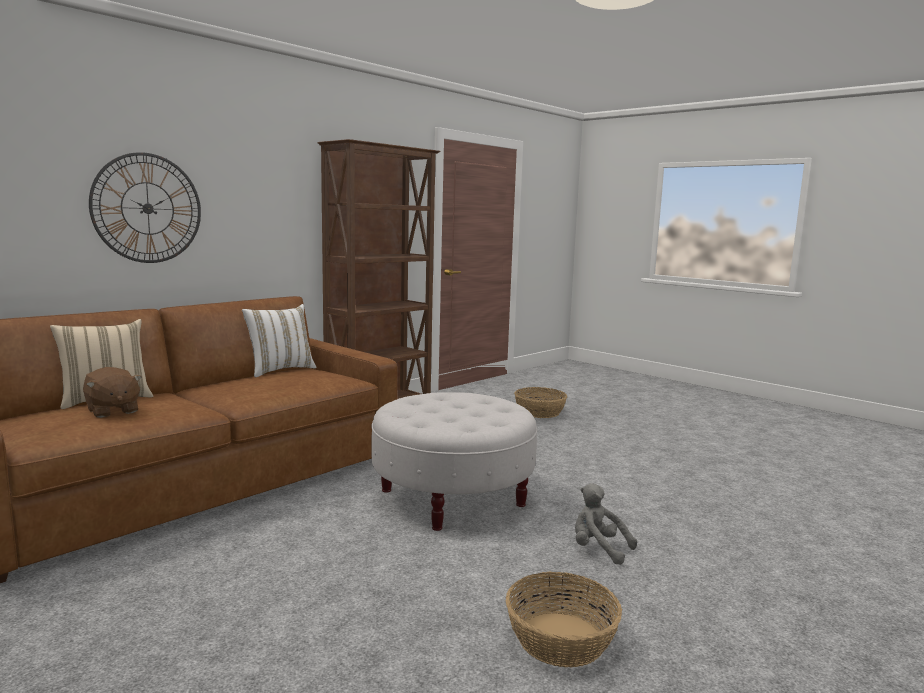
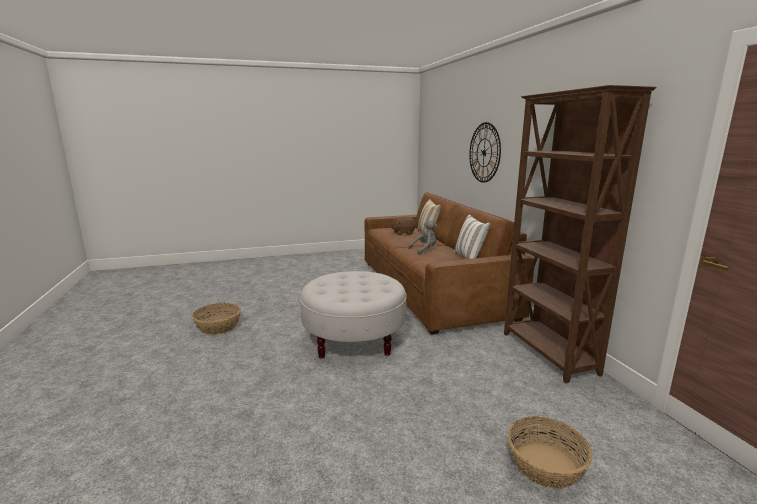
camera: 120 degrees right, 5 degrees up
(598, 549) = (249, 360): grey plush toy -> grey plush toy (424, 250)

